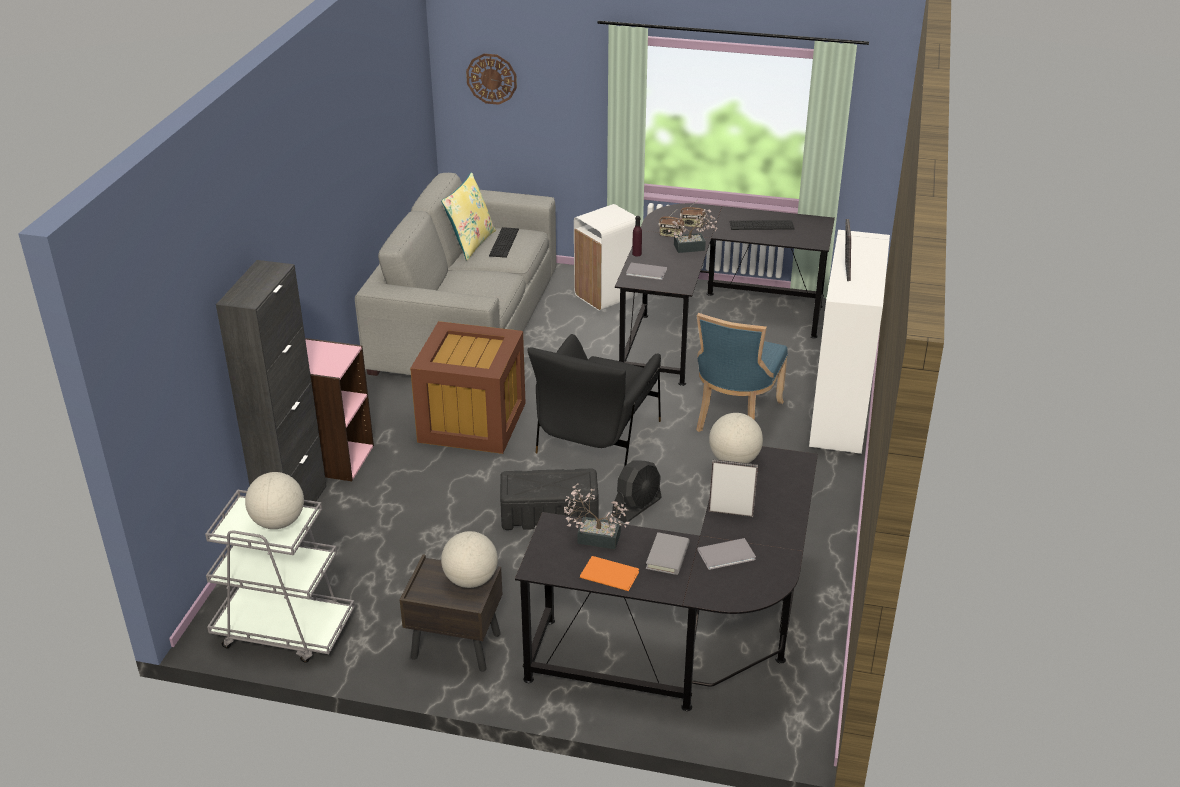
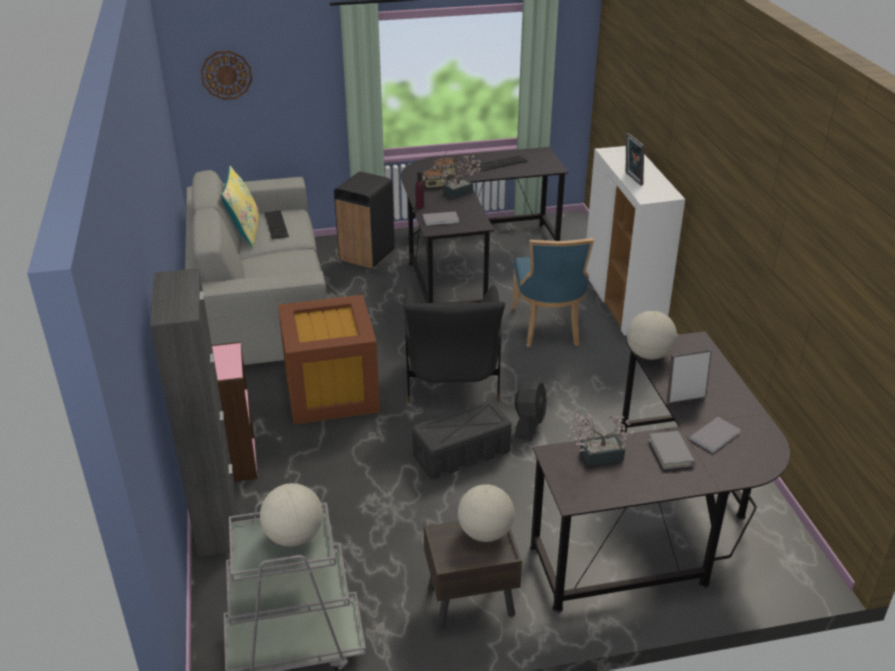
camera: 25 degrees left, 0 degrees up
(605, 295) = (366, 255): white trash can -> black trash can
(608, 573) = (637, 483): orange book -> none

